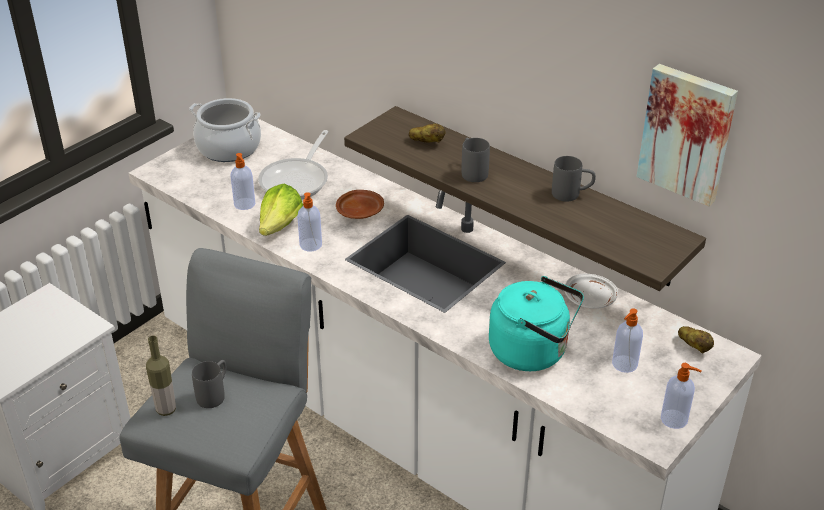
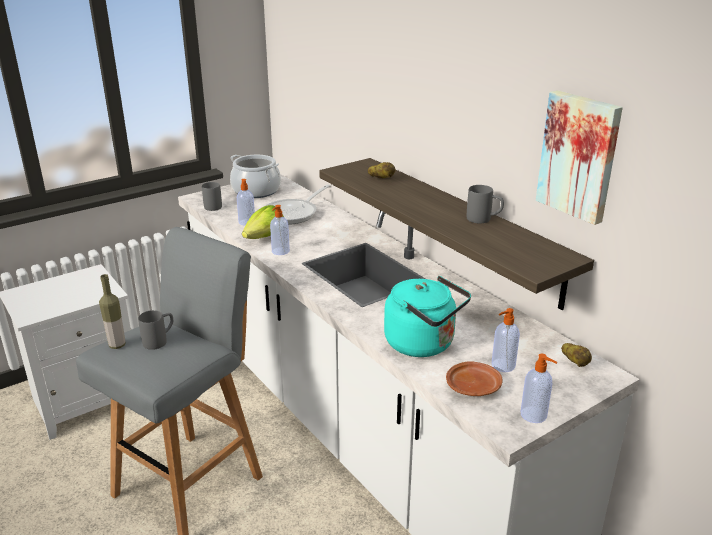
camera: 15 degrees right, 10 degrees down
(360, 211) = (330, 236): brown plate -> brown plate (473, 387)
(472, 171) = (407, 198): grey mug -> grey mug (213, 205)
(590, 299) = (492, 315): white plate -> none

